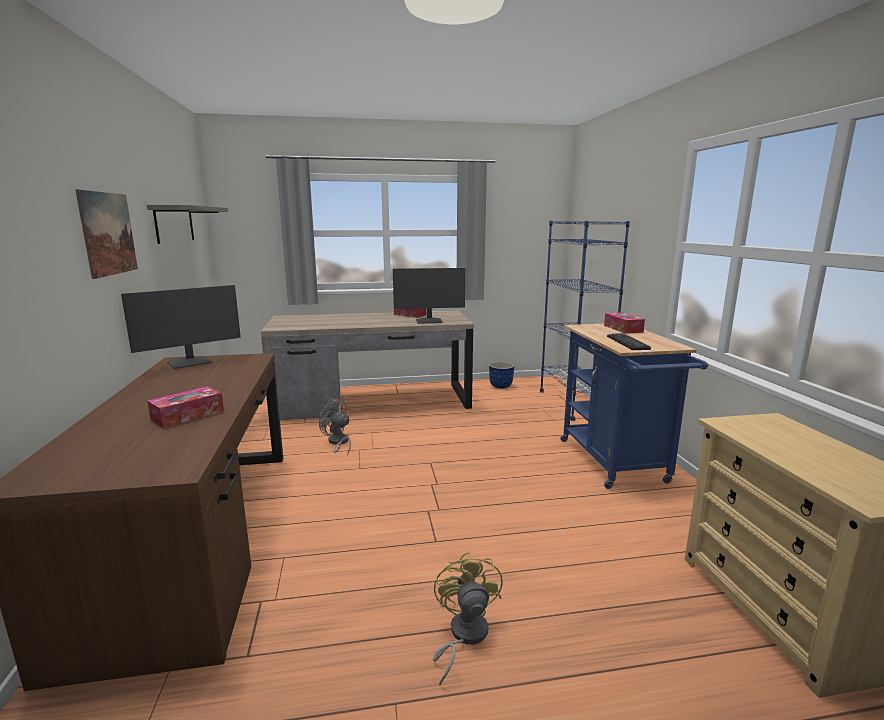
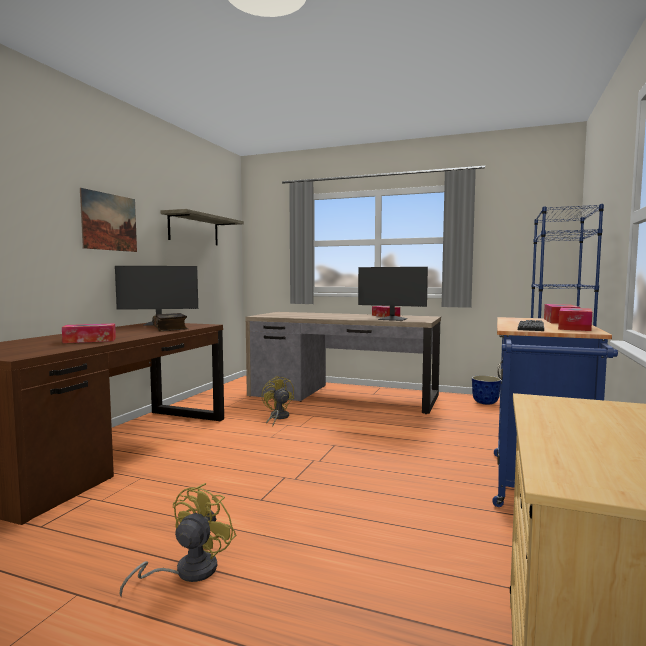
camera: 30 degrees right, 10 degrees down
(229, 370) = (171, 328): none -> book
(338, 443) = (277, 417): grey fan -> yellow fan
(654, 340) = (574, 327): none -> tissue box

